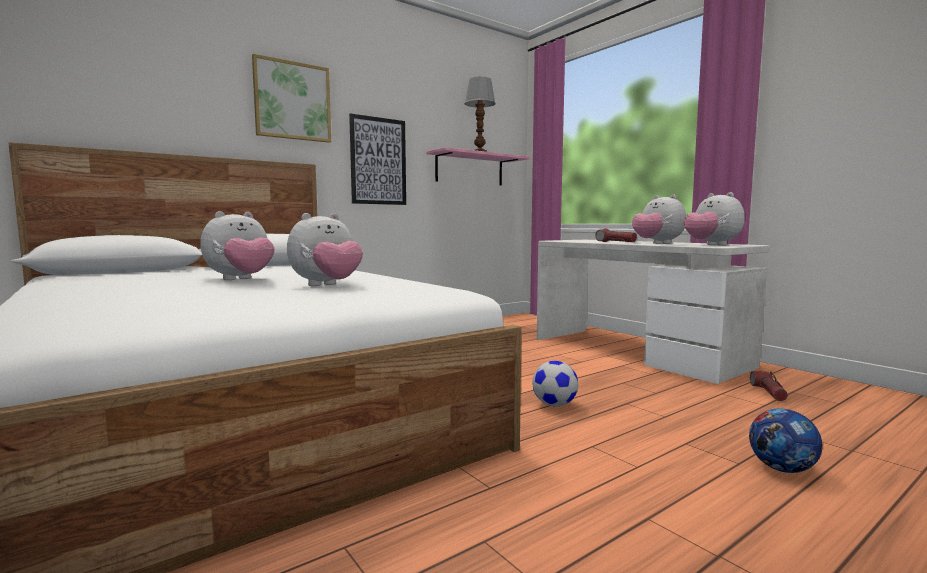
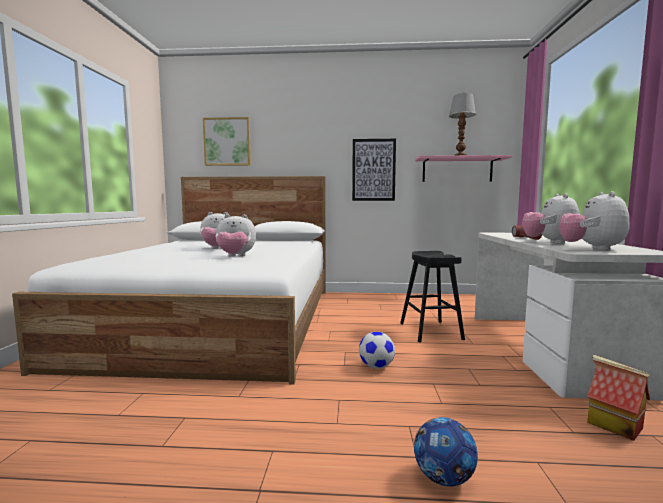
camera: 40 degrees right, 0 degrees up
(292, 101) = (314, 136): picture -> picture (227, 142)
(527, 359) = (430, 331): none -> black stool
(768, 392) = (613, 425): flashlight -> toy house

